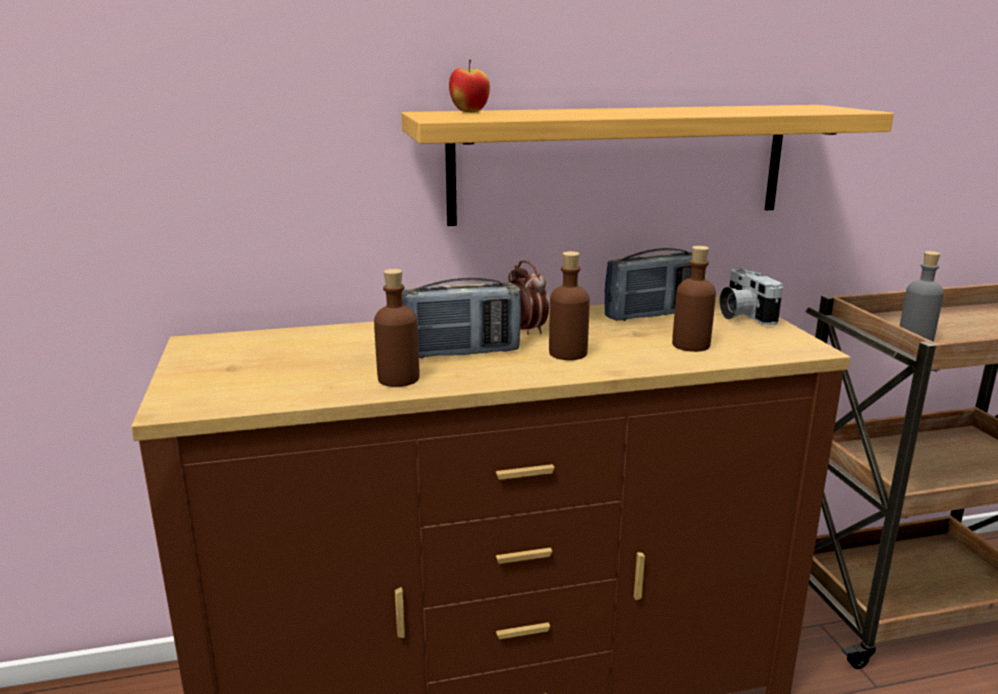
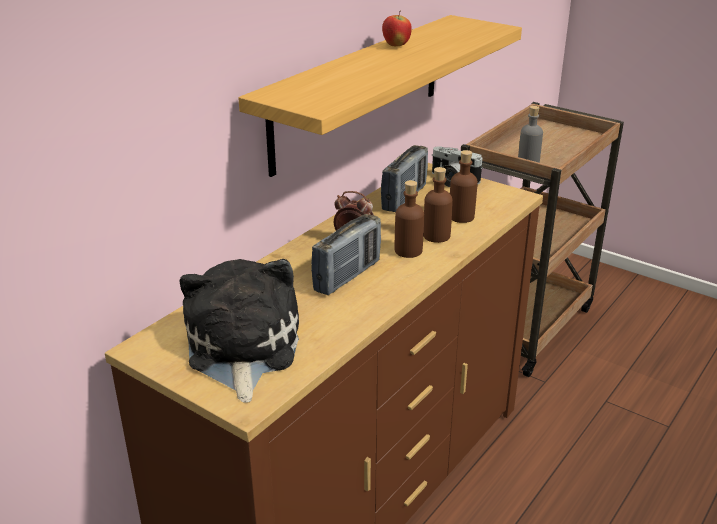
camera: 40 degrees left, 10 degrees up
(257, 369) = (241, 349): none -> plush toy
(398, 378) = (347, 314): brown bottle -> brown bottle (436, 236)
(469, 112) = (298, 88): apple -> apple (396, 46)

